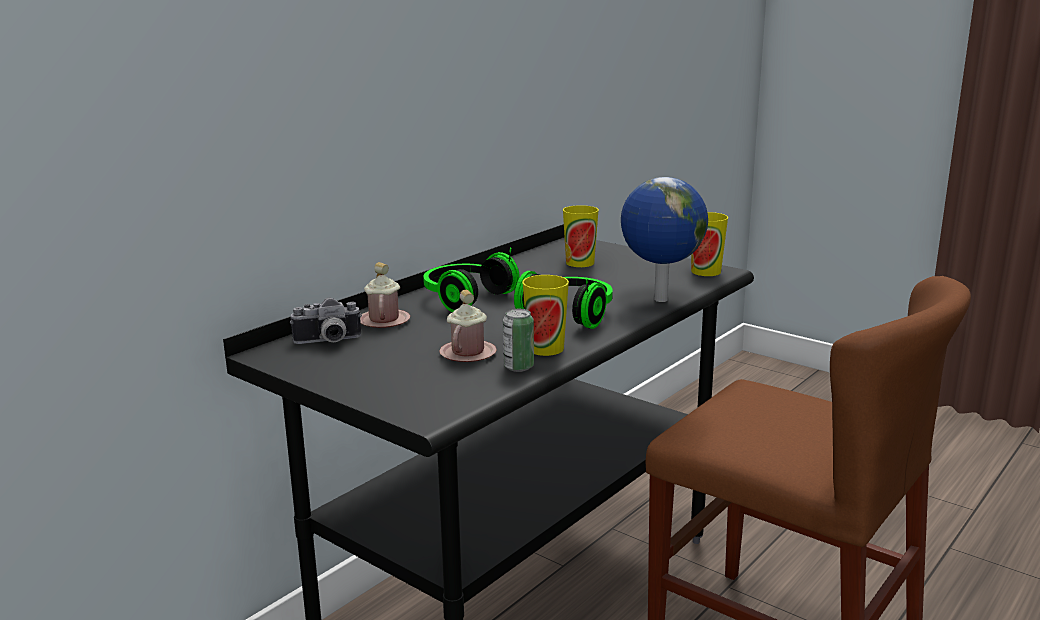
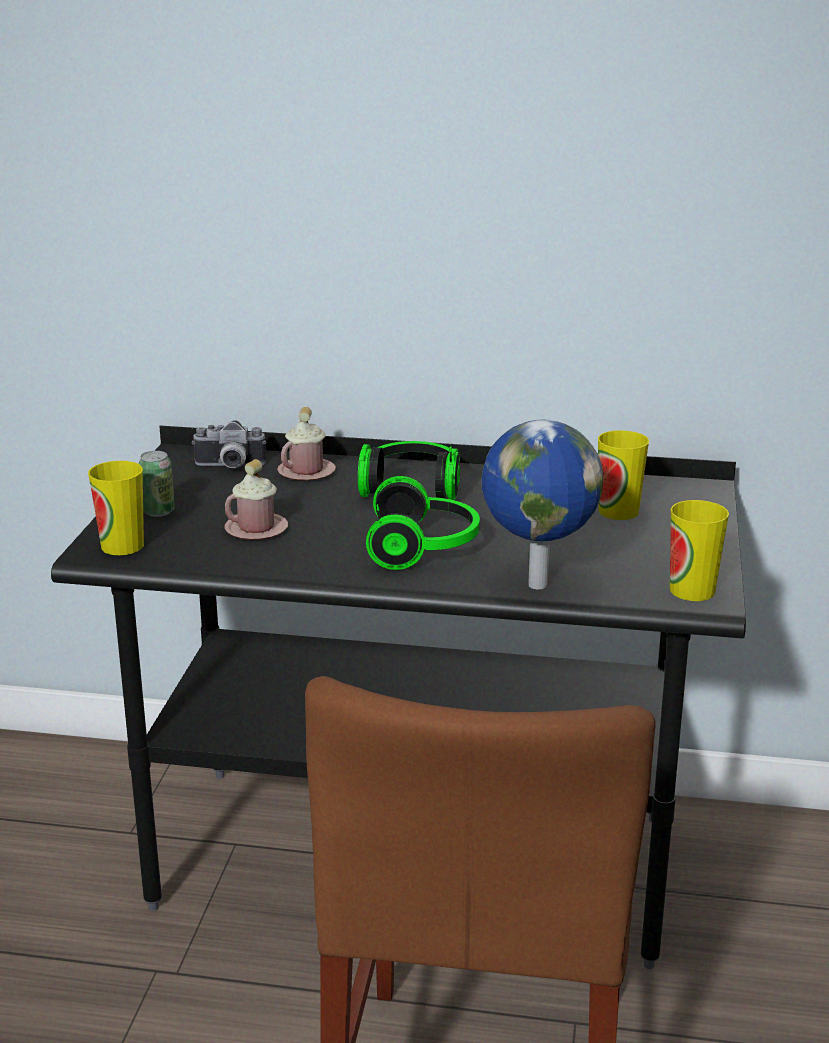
camera: 60 degrees right, 5 degrees up
(328, 342) = (229, 467): camera -> camera turned 45 degrees counterclockwise
(518, 367) = (243, 559): can -> can (158, 511)
(545, 348) = (306, 560): cup -> cup (122, 546)

